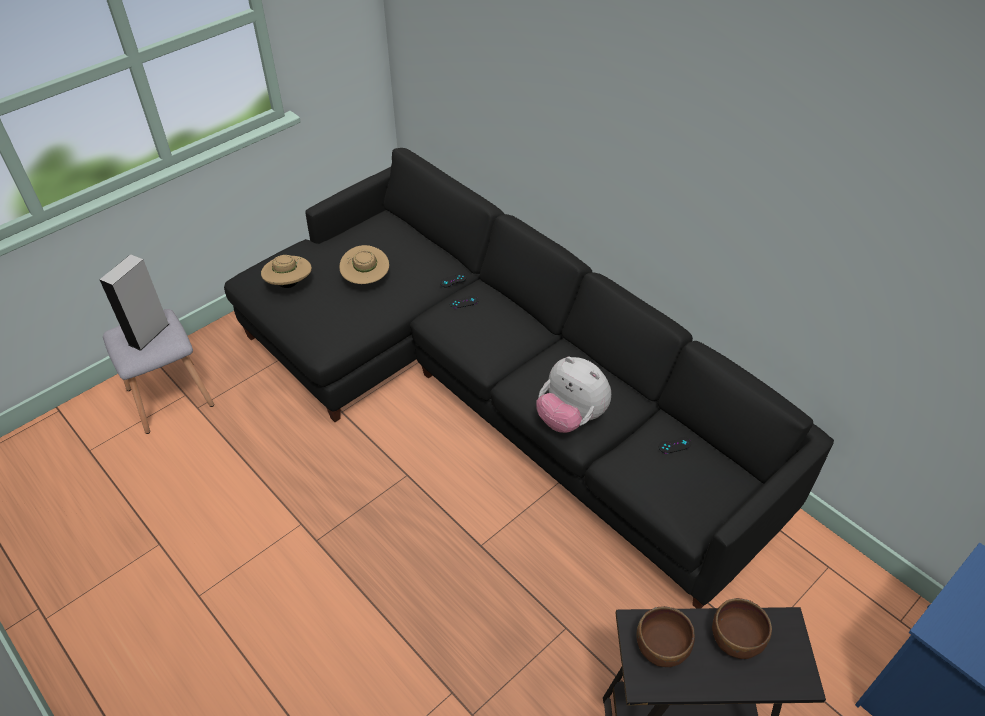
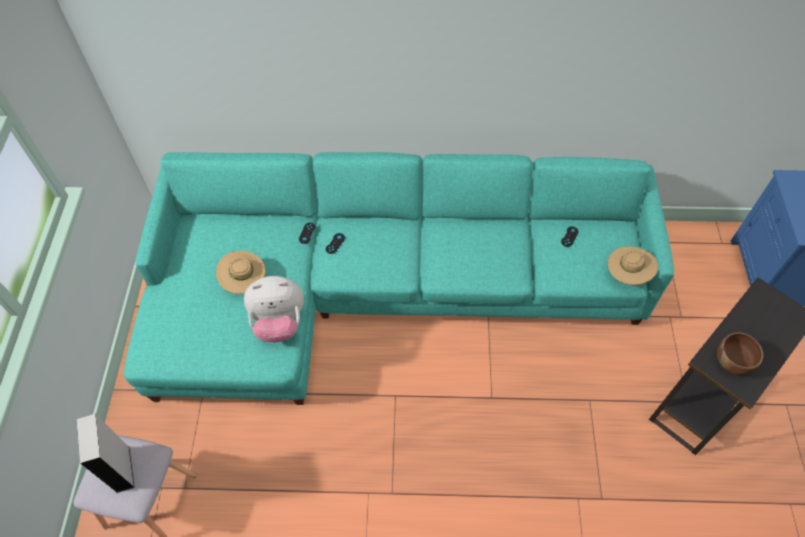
camera: 45 degrees left, 10 degrees up
(289, 284) = (189, 332): beige hat -> beige hat (627, 275)
(492, 385) = (376, 288): black sofa -> turquoise sofa
(570, 417) = (496, 268): plush toy -> plush toy (279, 322)
(735, 640) = (754, 323): brown bowl -> none

